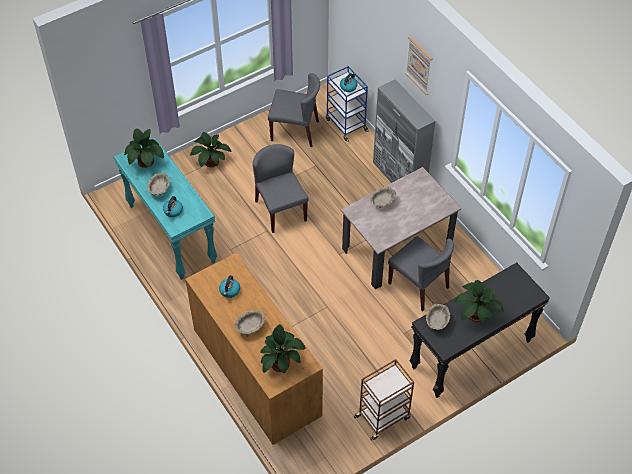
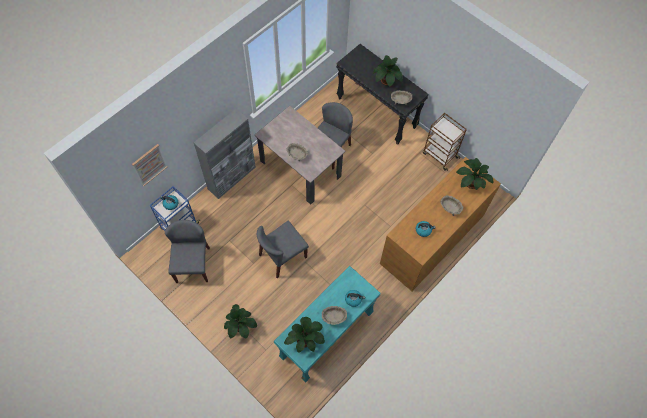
camera: 105 degrees left, 10 degrees up
(419, 65) = (204, 104): picture -> picture (149, 165)

